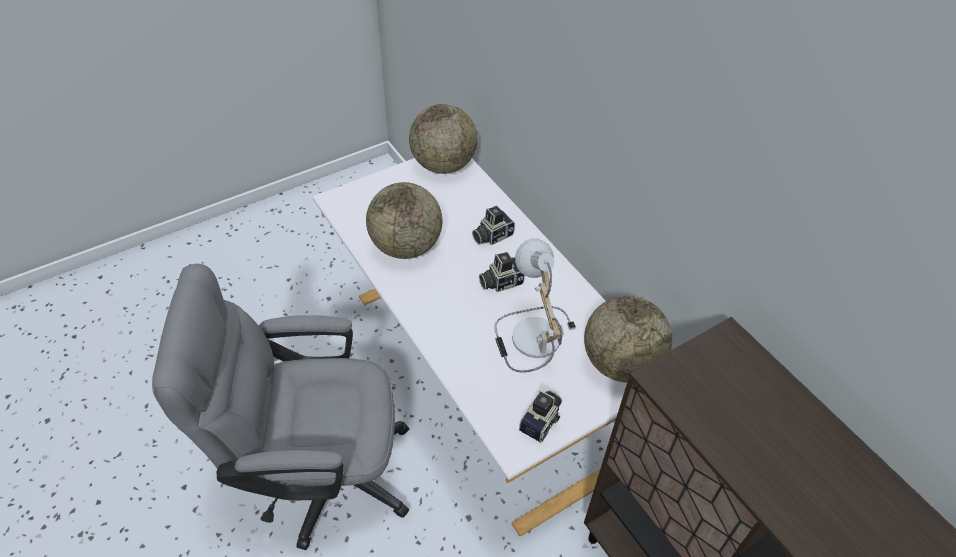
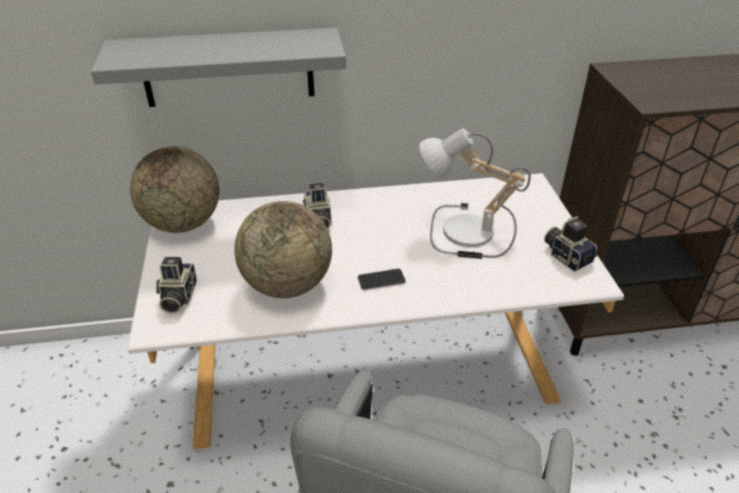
camera: 65 degrees left, 10 degrees down
(439, 298) = (381, 280): none -> phone
(500, 282) = (384, 232): camera -> camera (177, 297)
(509, 84) = (228, 68): none -> grey shelf
(620, 363) = (517, 194): globe -> none

